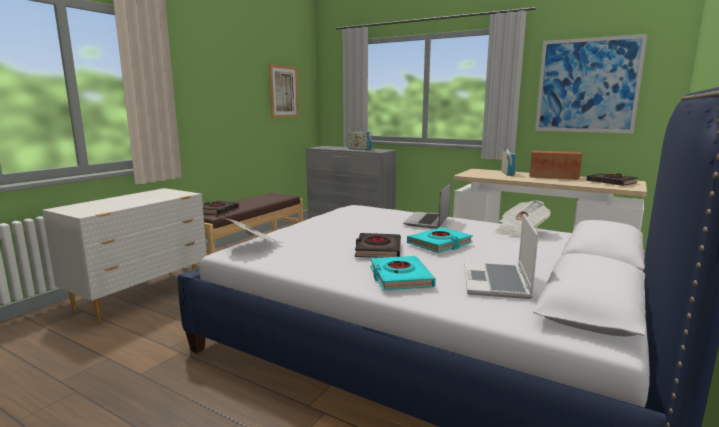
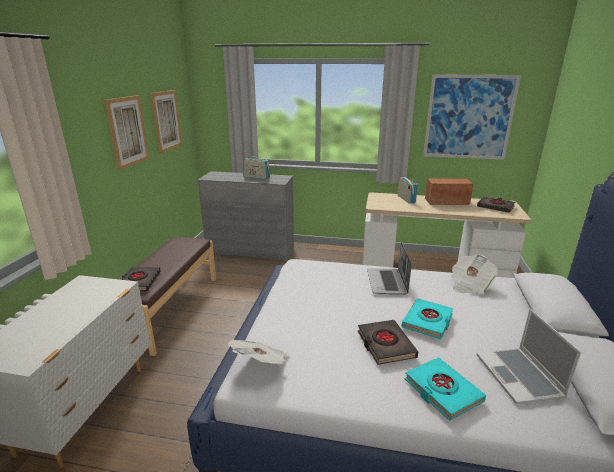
camera: 20 degrees left, 10 degrees up
(240, 90) = (127, 131): none -> picture

